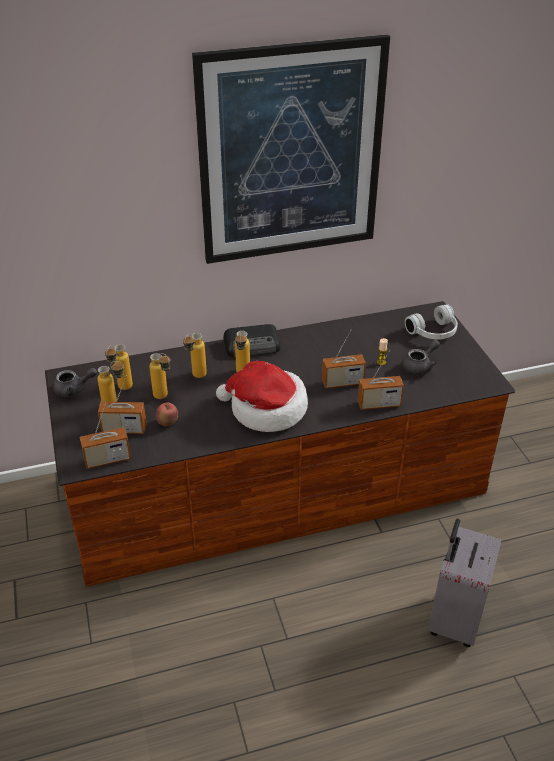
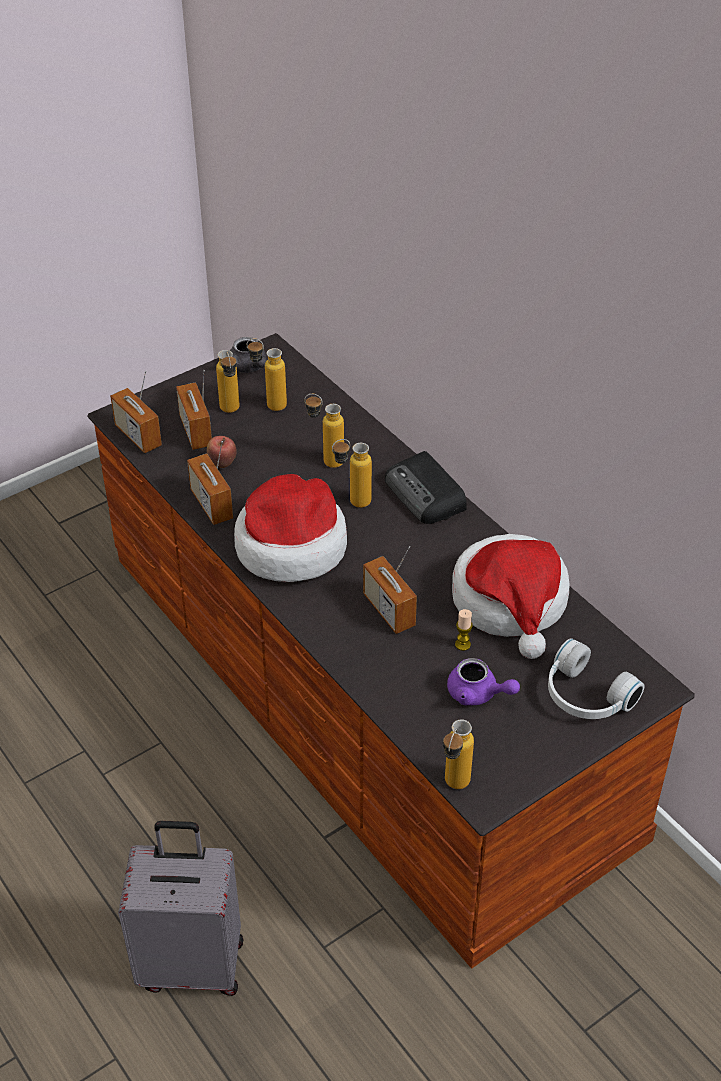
camera: 70 degrees right, 5 degrees up
(164, 397) = (269, 445): bottle -> bottle (453, 788)
(291, 154) = (530, 271): picture -> none
(357, 338) = (511, 602): none -> hat
(379, 404) = (358, 662): radio -> radio (211, 505)
(420, 366) = (478, 694): grey teapot -> purple teapot

